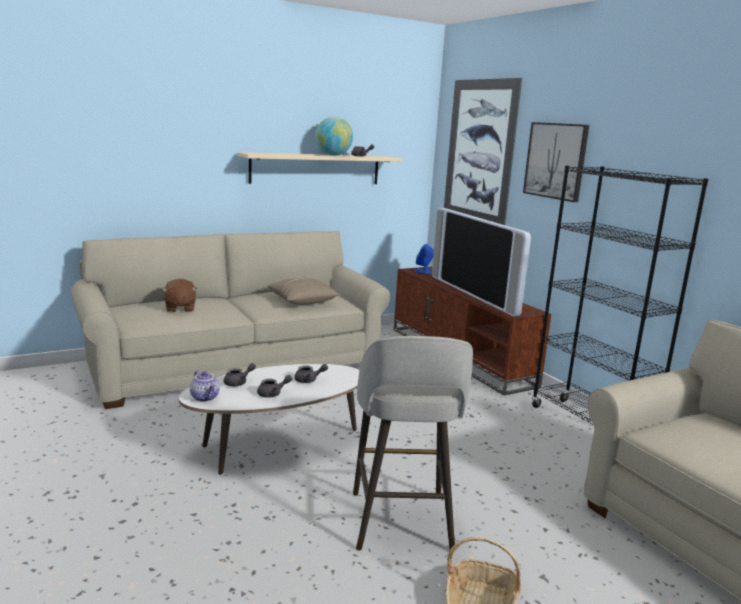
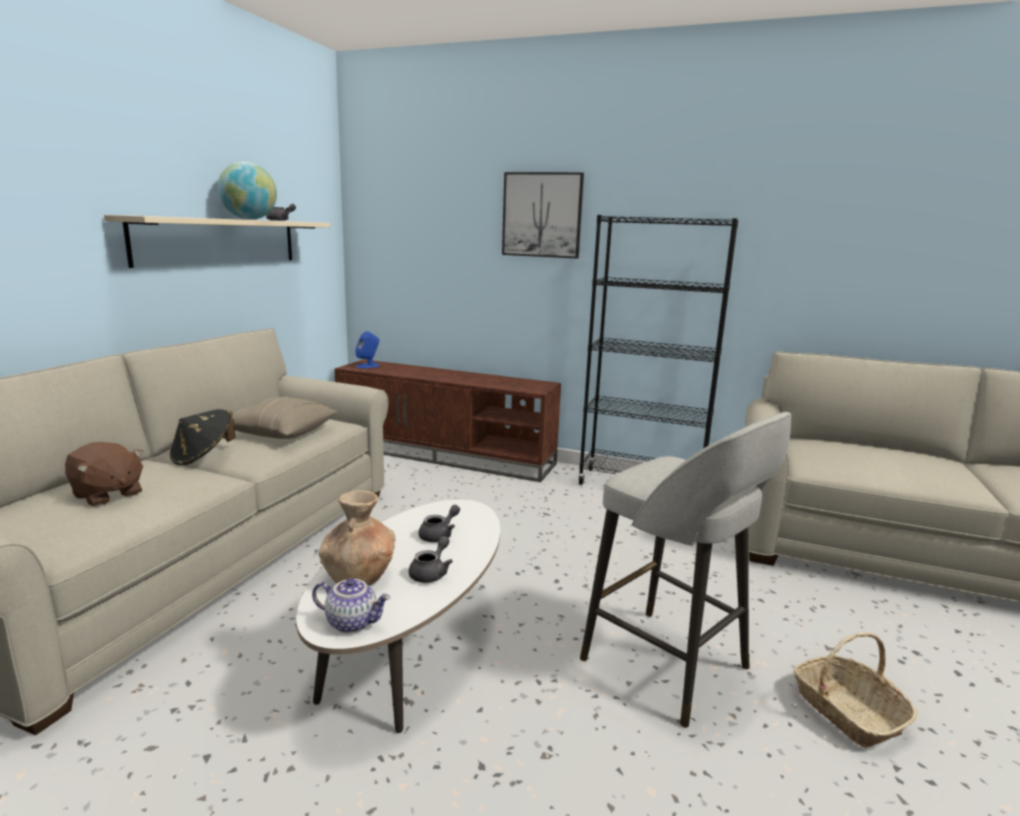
camera: 40 degrees left, 0 degrees up
(238, 383) = (359, 577): grey teapot -> brown vase
(246, 303) = (203, 456): none -> black hat
(475, 294) = (465, 379): television -> none
(479, 151) = (422, 211): picture -> none

